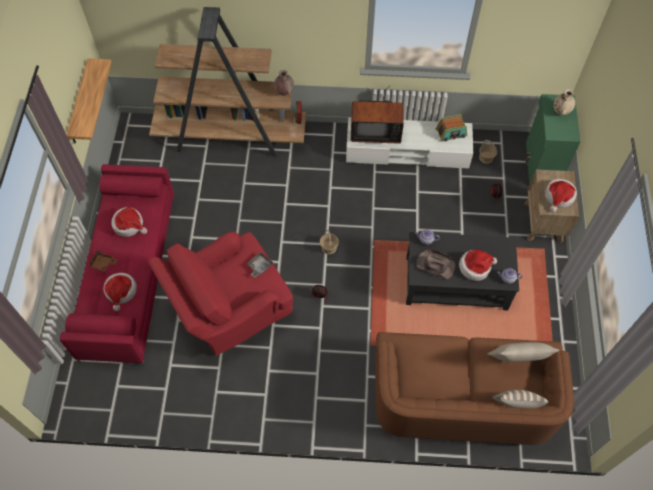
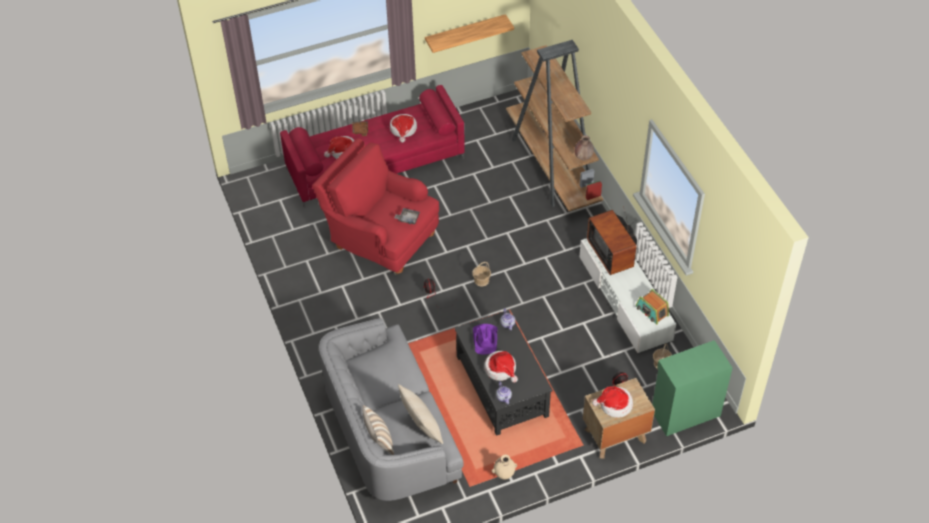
camera: 65 degrees right, 10 degrees down
(435, 265) = (485, 339): brown hat -> purple hat
(462, 397) = (390, 429): brown sofa -> grey sofa
(561, 111) = (703, 362): beige vase -> beige vase (504, 474)

